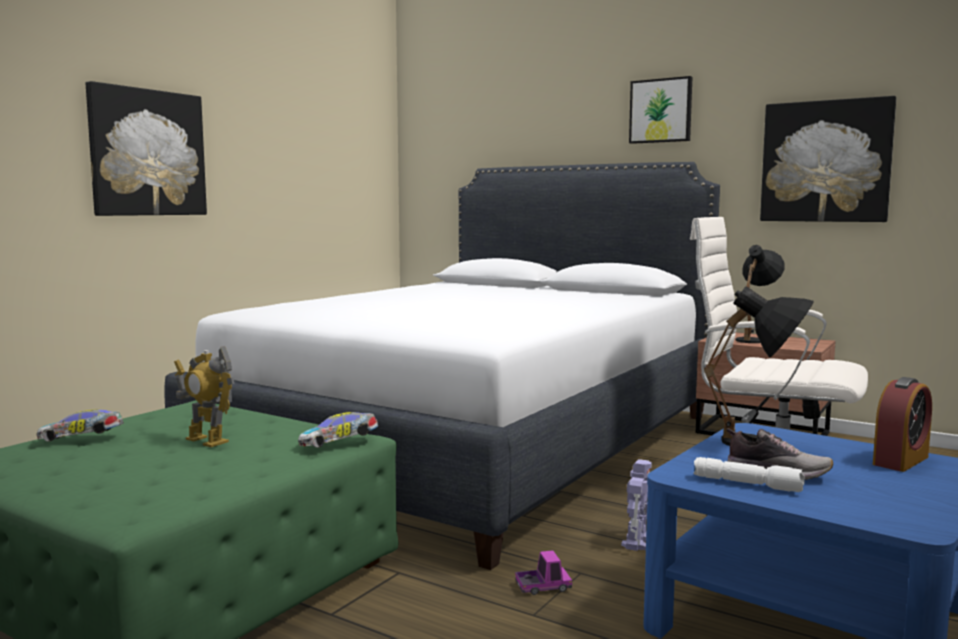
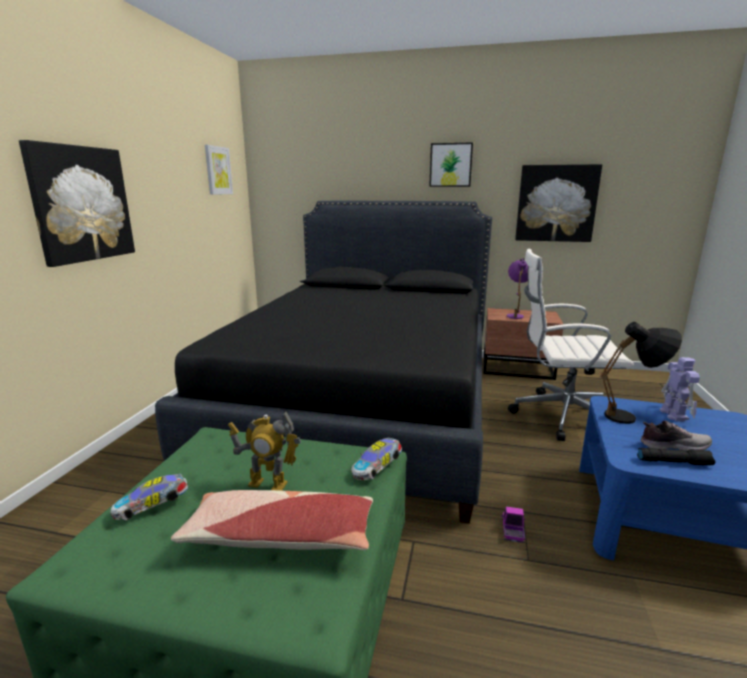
camera: 20 degrees left, 10 degrees up
(171, 471) = (279, 536): none -> pillow
(348, 129) = (218, 170): none -> picture
(476, 444) = (364, 403): white bed -> black bed
(543, 587) = (513, 531): toy truck -> toy truck turned 45 degrees counterclockwise
(637, 542) = (530, 475): toy robot -> toy robot (673, 414)
(748, 484) = (673, 462): white flashlight -> black flashlight
(754, 339) = (516, 315): black table lamp -> purple table lamp
(900, 460) = (712, 420): alarm clock -> none

